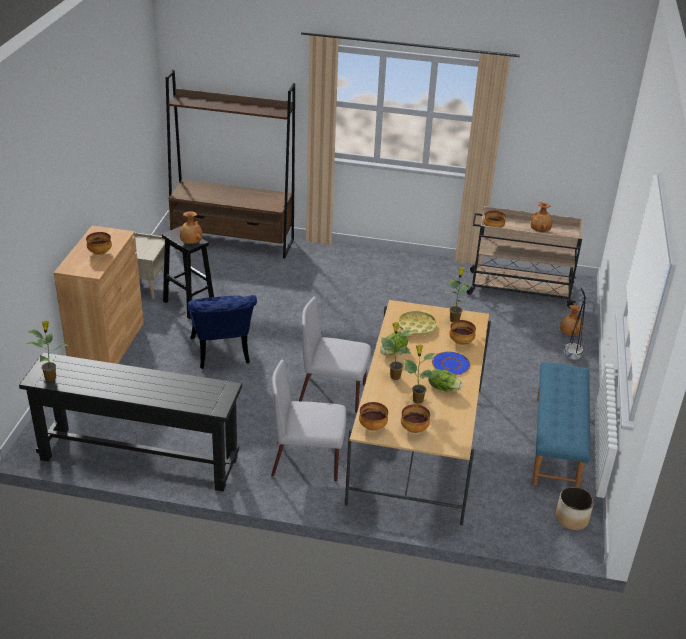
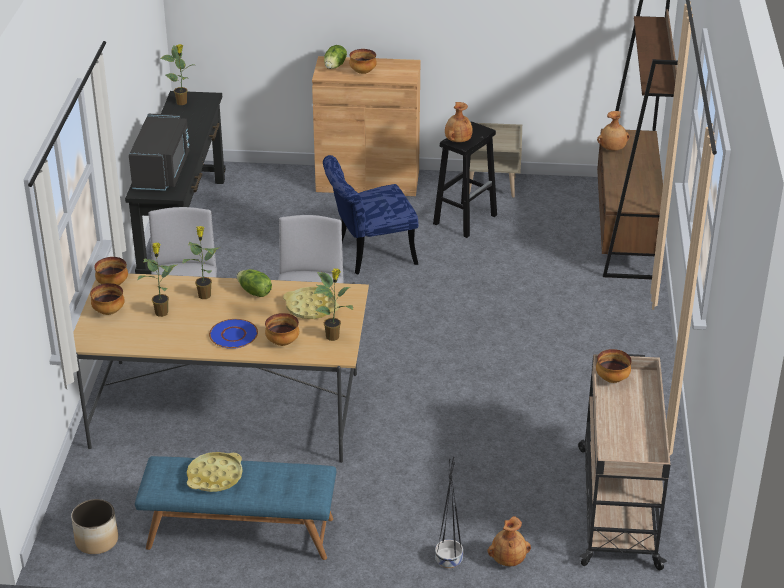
camera: 85 degrees right, 0 degrees up
(184, 393) = (163, 171): none -> black microwave
(443, 388) = (185, 330): lettuce -> lettuce (335, 66)
(540, 231) = (629, 429): brown vase -> brown vase (612, 149)
(564, 412) = (215, 476): none -> yellow tray

